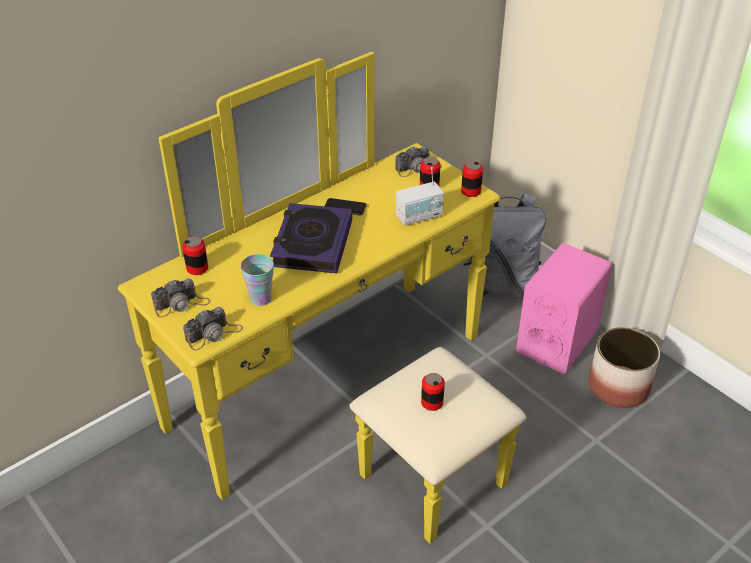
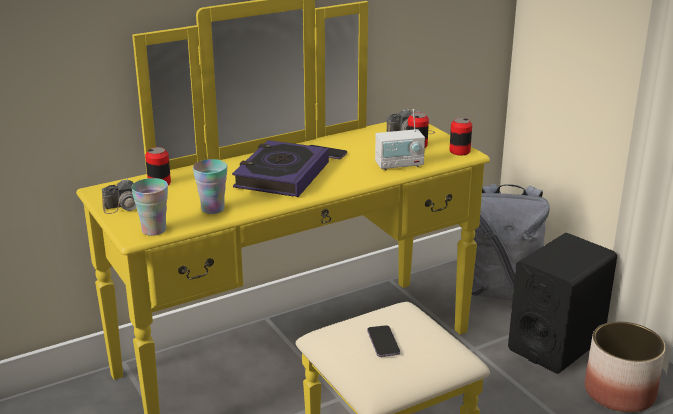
camera: 10 degrees right, 15 degrees down
(214, 334) = (154, 230): camera -> cup
(432, 403) = (383, 342): can -> phone
(557, 341) = (556, 344): pink speaker -> black speaker

